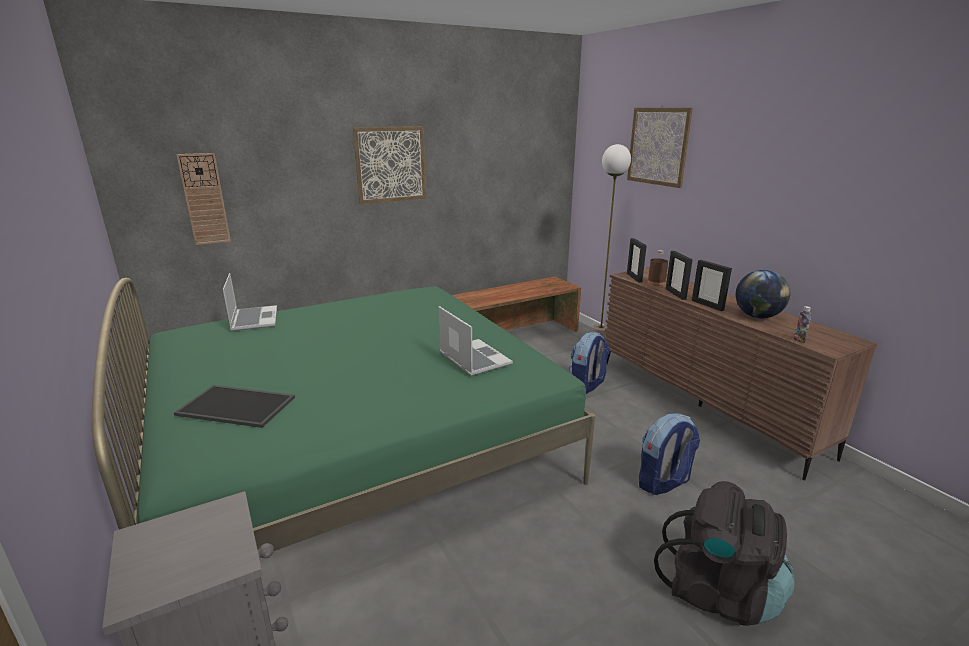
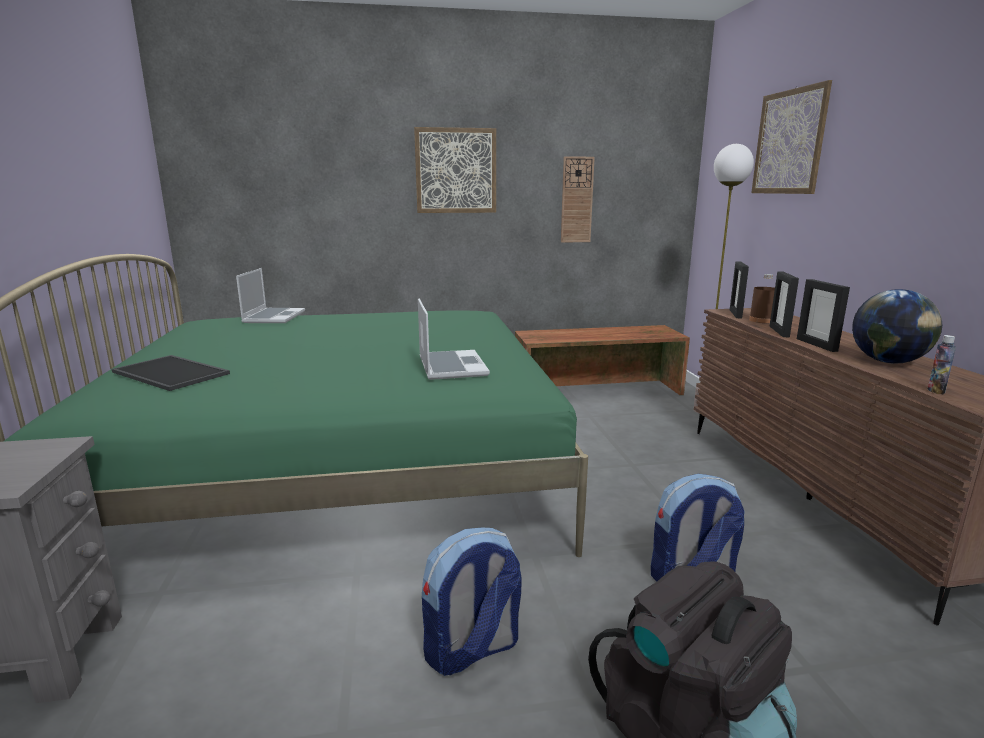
camera: 20 degrees right, 5 degrees down
(204, 199) = (257, 196): wall clock -> wall clock (576, 200)
(587, 386) = (655, 452): backpack -> backpack (471, 650)

